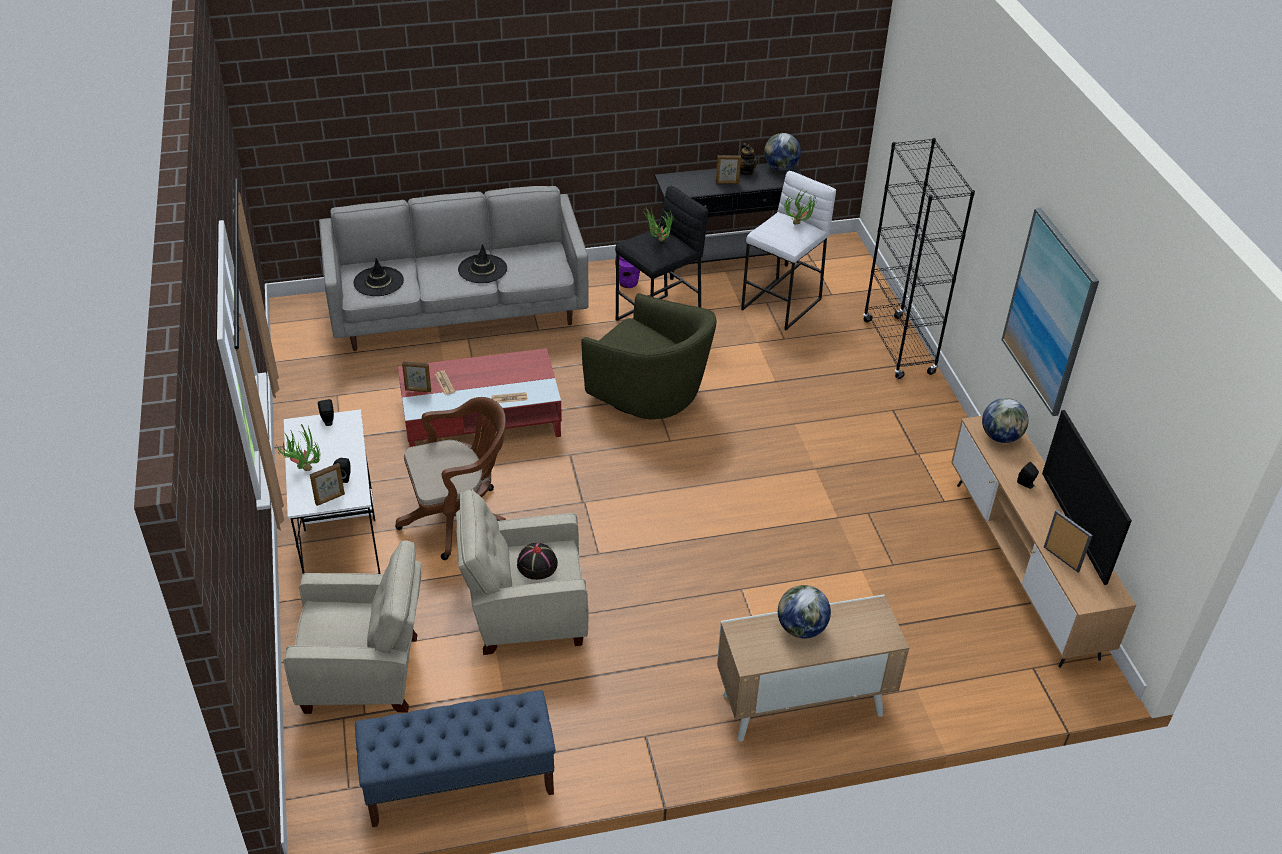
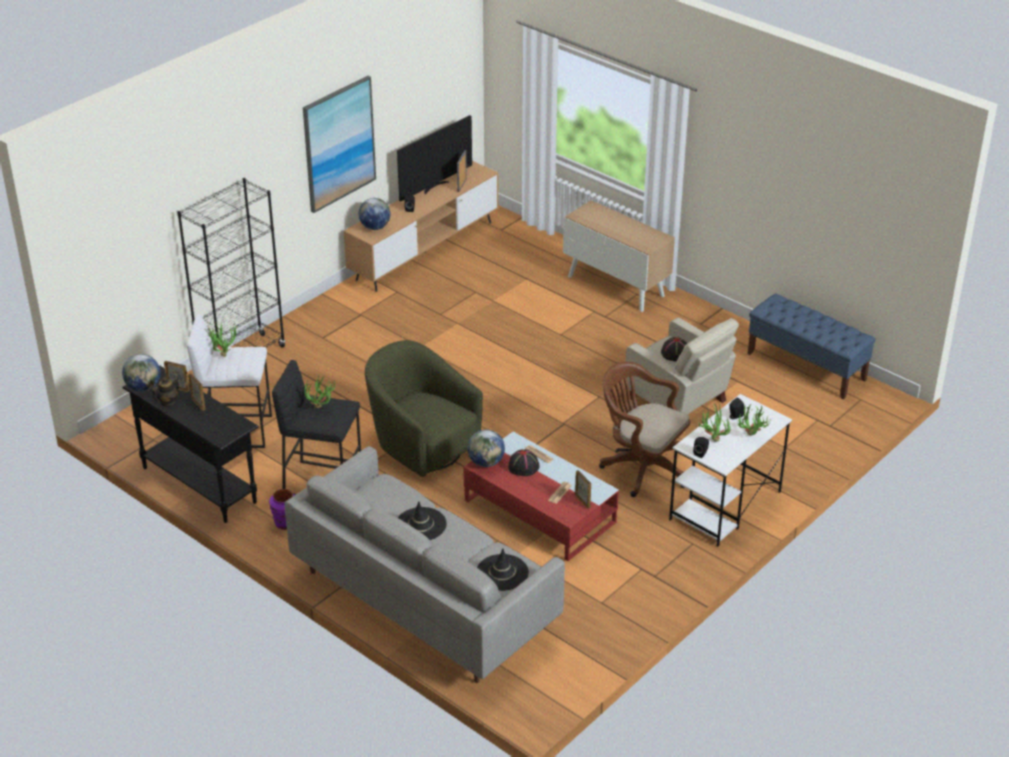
camera: 125 degrees left, 5 degrees down
(330, 499) = (757, 411): picture frame -> picture frame (178, 388)
(336, 440) = (711, 439): none -> potted plant
(366, 673) = (795, 434): beige armchair -> none
(504, 381) = (524, 466): none -> black hat
(649, 395) = (422, 445): green armchair -> green armchair turned 45 degrees counterclockwise
(801, 628) = (620, 231): globe -> globe (486, 462)

